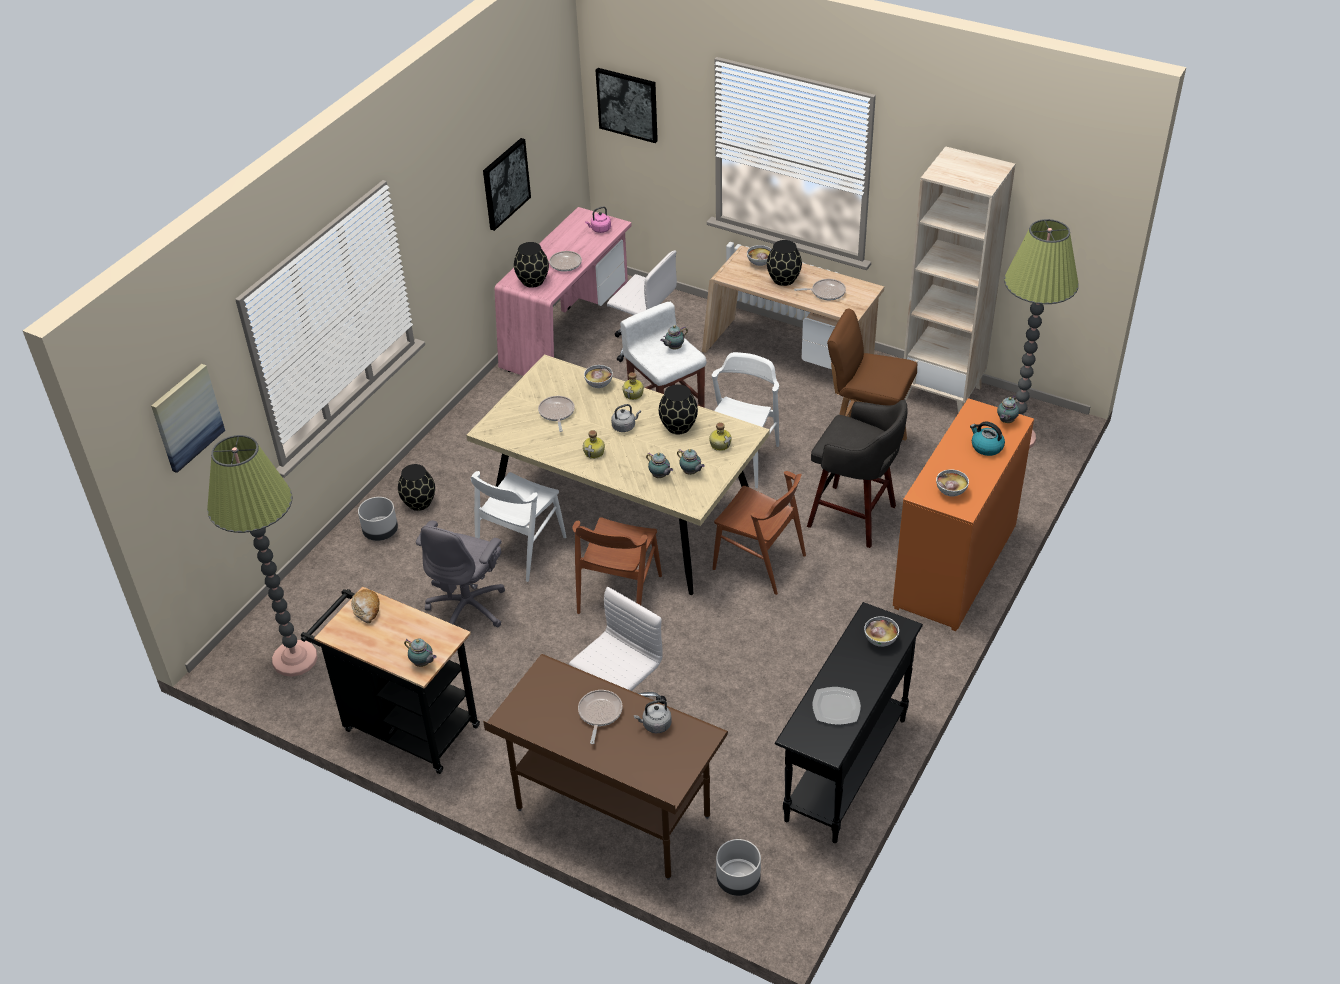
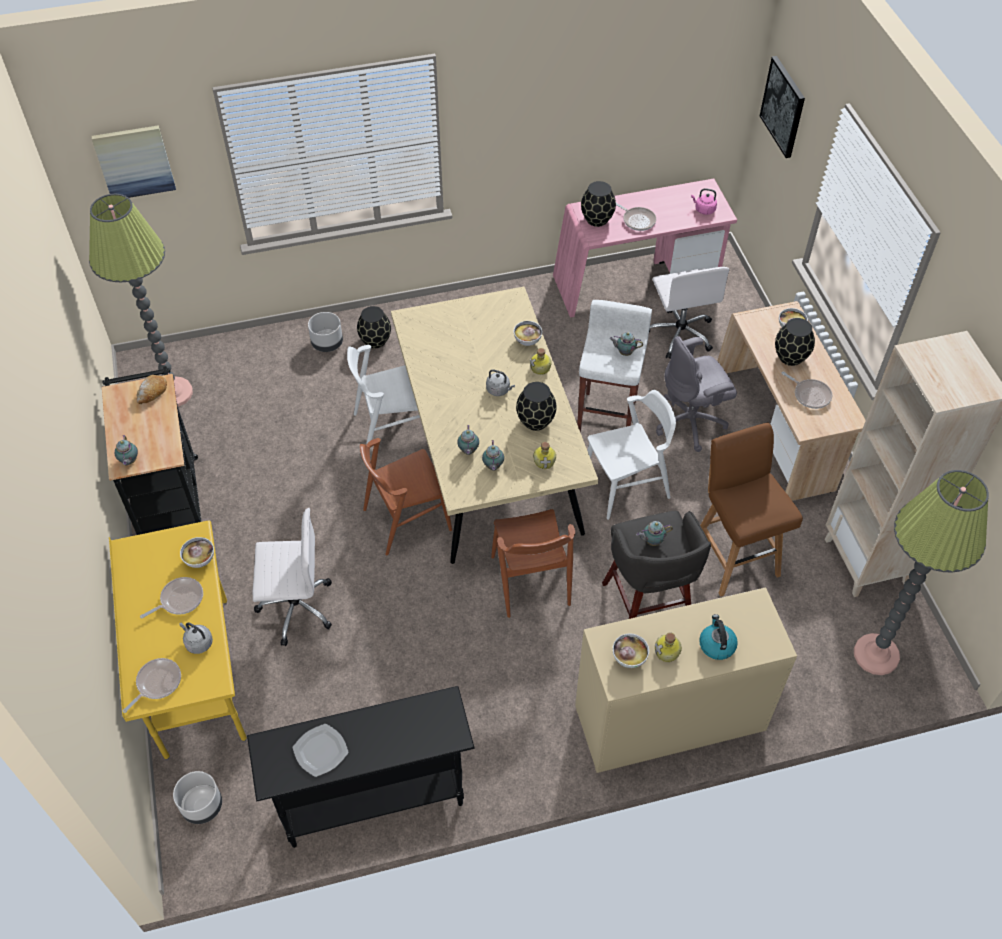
camera: 45 degrees right, 10 degrees up
(468, 608) = (306, 445): grey office chair -> grey office chair (691, 422)
(505, 183) = (613, 119): picture -> none
(556, 413) = (469, 341): frying pan -> frying pan (157, 683)
(594, 452) = (451, 394): bottle -> bottle (667, 652)
(612, 814) = (196, 677): brown desk -> yellow desk
(880, 640) = (424, 730): bowl -> bowl (200, 560)
(955, 567) = (669, 720): orange dresser -> beige dresser
(1005, 421) = (767, 637): teapot -> teapot (652, 541)

